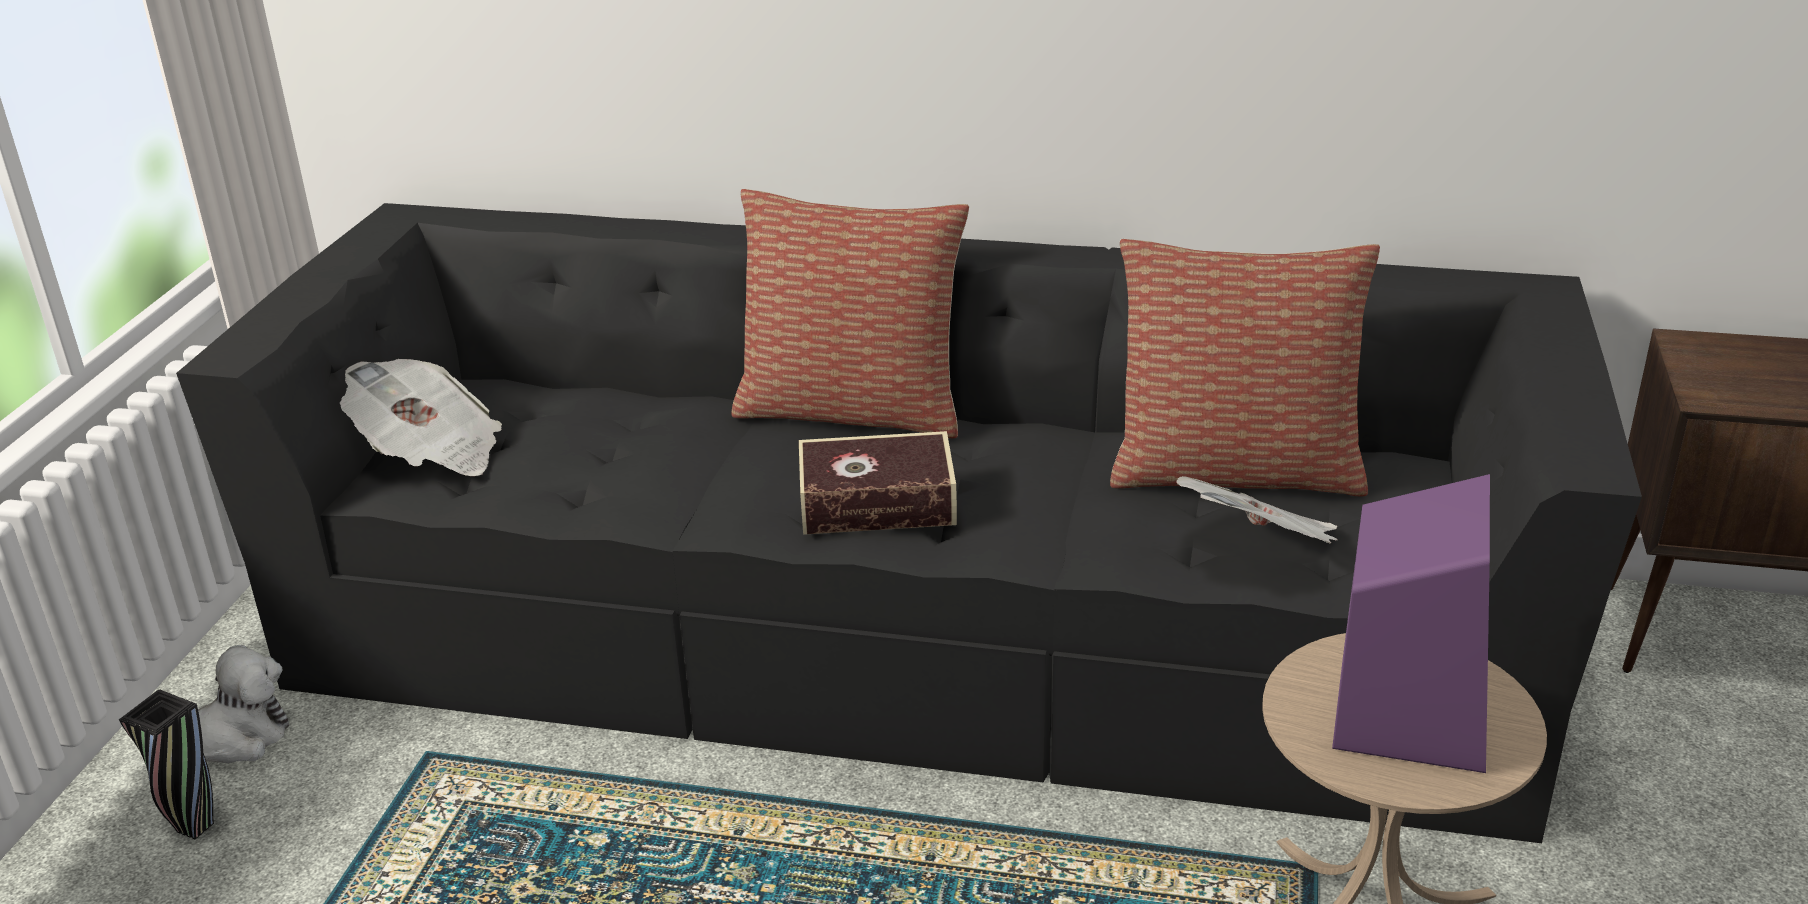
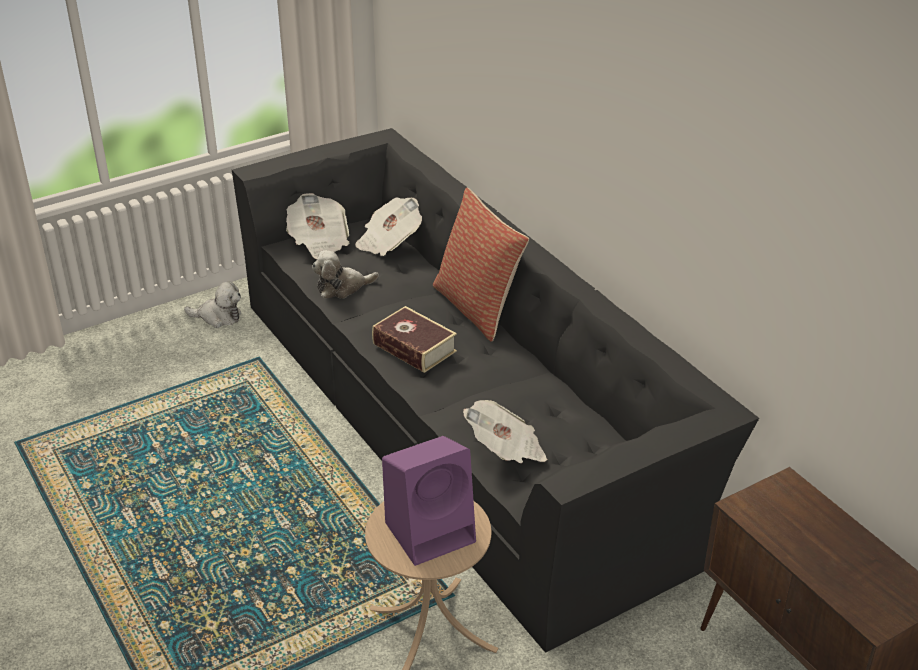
camera: 45 degrees right, 5 degrees up
(195, 827) = (176, 339): black vase -> none
(557, 395) = (388, 242): none -> newspaper
(594, 492) = (342, 287): none -> plush toy
(1235, 470) = (560, 418): pillow -> none

